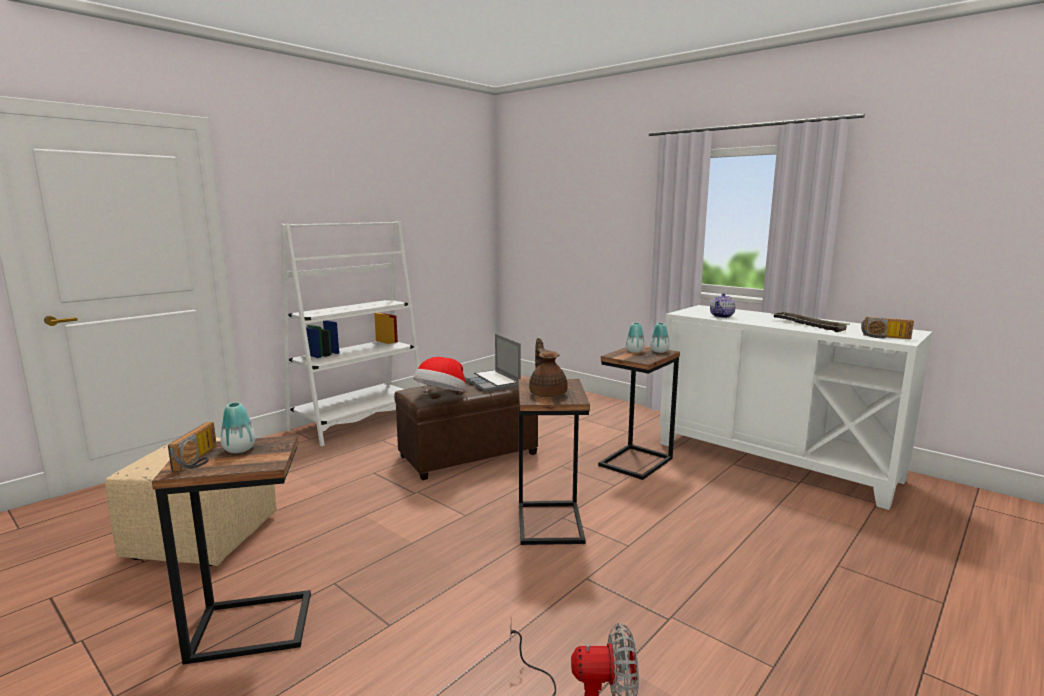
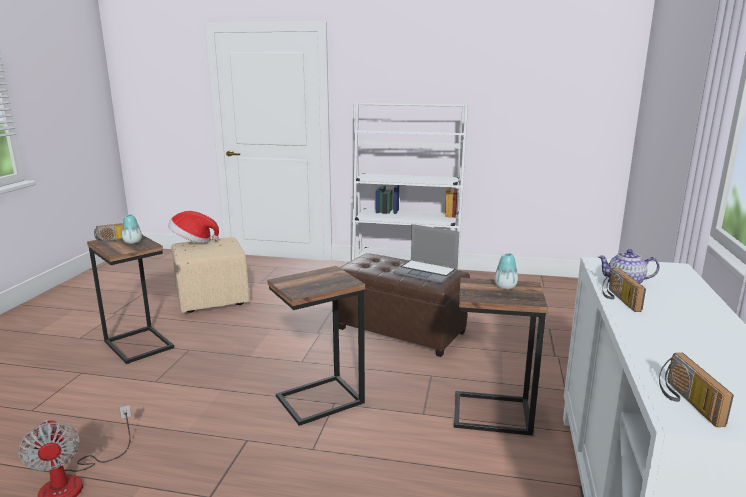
camera: 60 degrees right, 5 degrees up
(442, 395) = (368, 267): hat -> hat (193, 241)
(492, 382) = (427, 272): laptop -> laptop turned 90 degrees counterclockwise
(547, 393) = (304, 281): brown teapot -> none
(659, 351) = (526, 297): vase -> none
(749, 321) = (618, 299): none -> radio
(808, 325) = (675, 337): tray -> none

